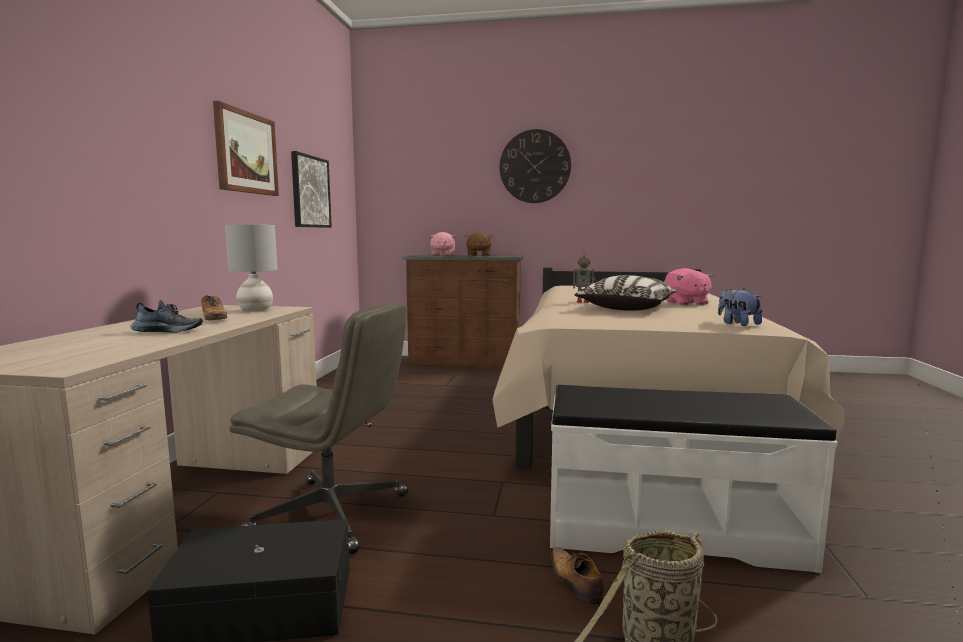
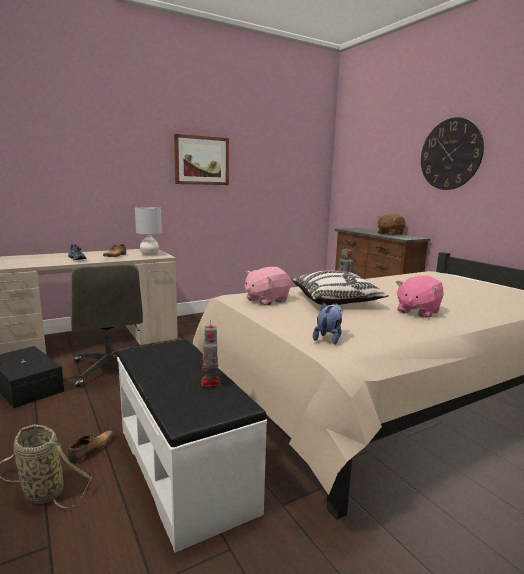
camera: 50 degrees right, 5 degrees up
(310, 192) = (269, 180): picture -> none
(442, 255) = (367, 230): pink plush toy -> pink plush toy (266, 300)
(711, 397) = (210, 383): none -> toy robot

